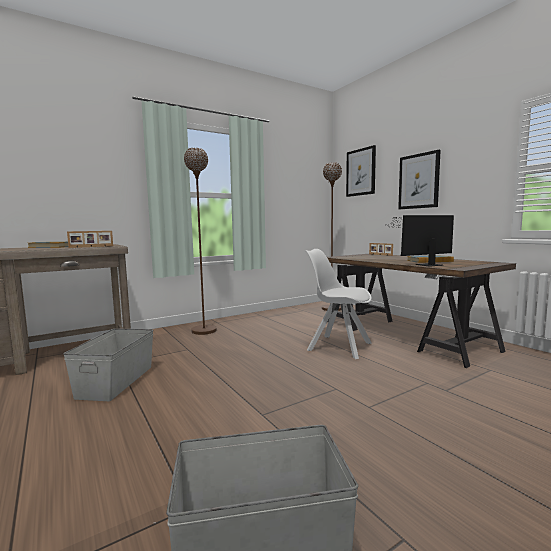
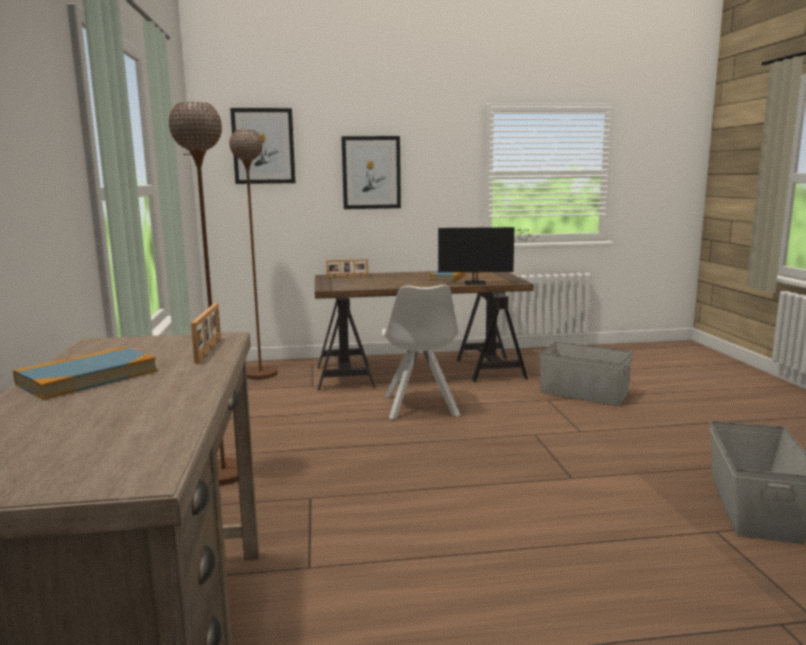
camera: 65 degrees left, 5 degrees up
(115, 381) = (399, 570): grey storage box -> grey storage box (583, 393)
(338, 346) = (420, 406): white chair -> white chair turned 60 degrees counterclockwise
(425, 265) = (479, 283): monitor -> monitor turned 90 degrees counterclockwise

